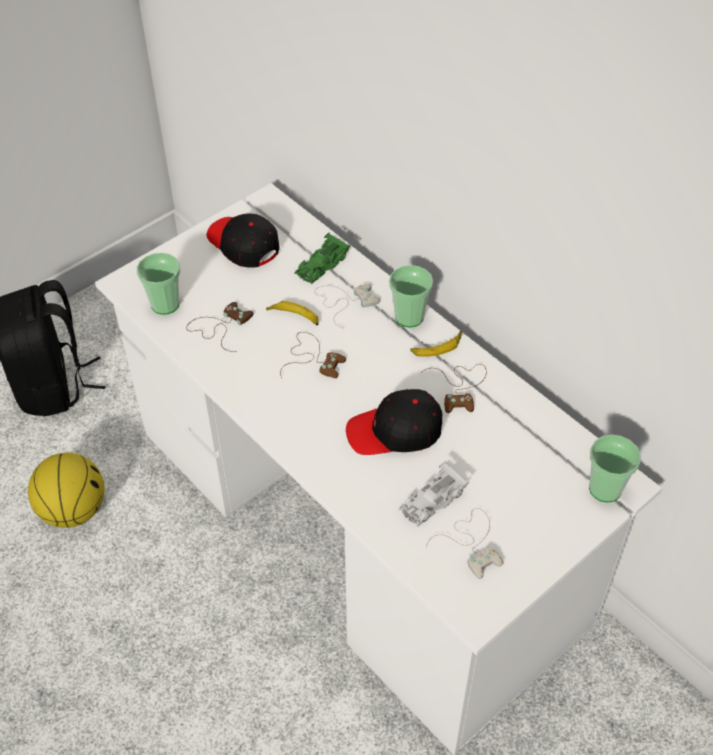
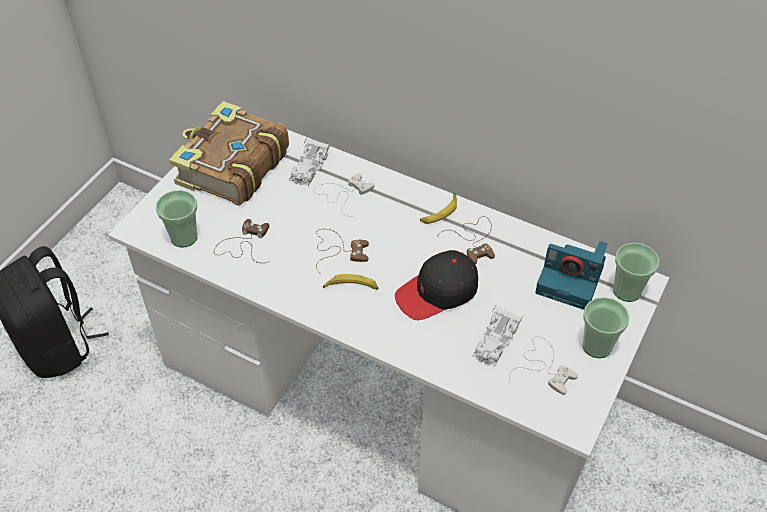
camera: 20 degrees left, 0 degrees up
(74, 509) = (124, 451): basketball -> none
(243, 244) = (231, 167): black cap -> book
(294, 317) = (306, 218): banana -> banana (351, 287)
(321, 265) = (308, 168): green toy car -> white toy car
(409, 317) = (404, 192): cup -> cup (597, 346)
(547, 460) = (571, 280): none -> camera

